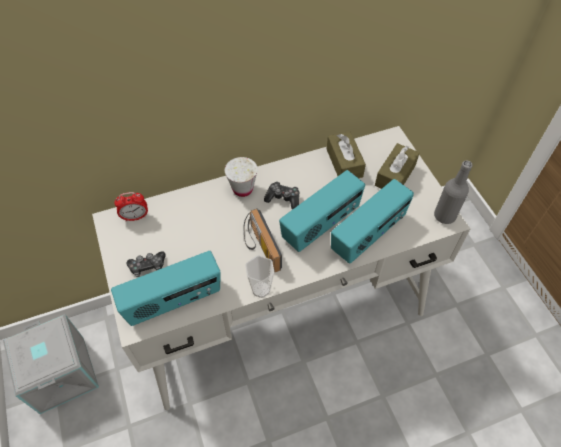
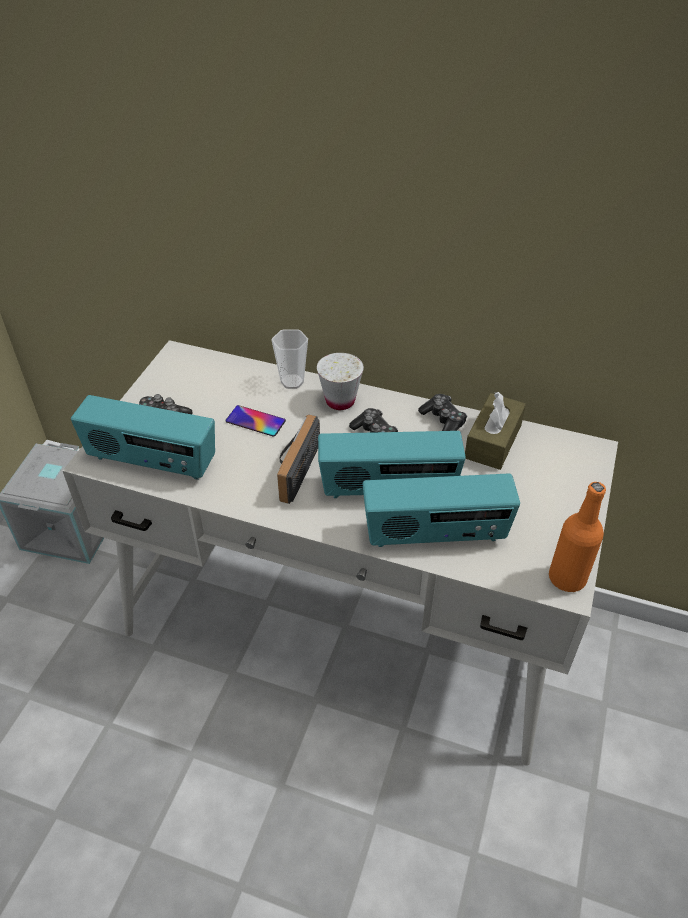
camera: 40 degrees right, 10 degrees down
(135, 217) = (203, 365): alarm clock -> none
(208, 233) = (255, 421): none -> phone
(261, 289) = (247, 508): cup -> cup (292, 382)
(309, 166) = (443, 421): none -> game controller
(395, 175) = (547, 492): brown tissue box -> none
(444, 216) = (567, 578): grey bottle -> orange bottle

